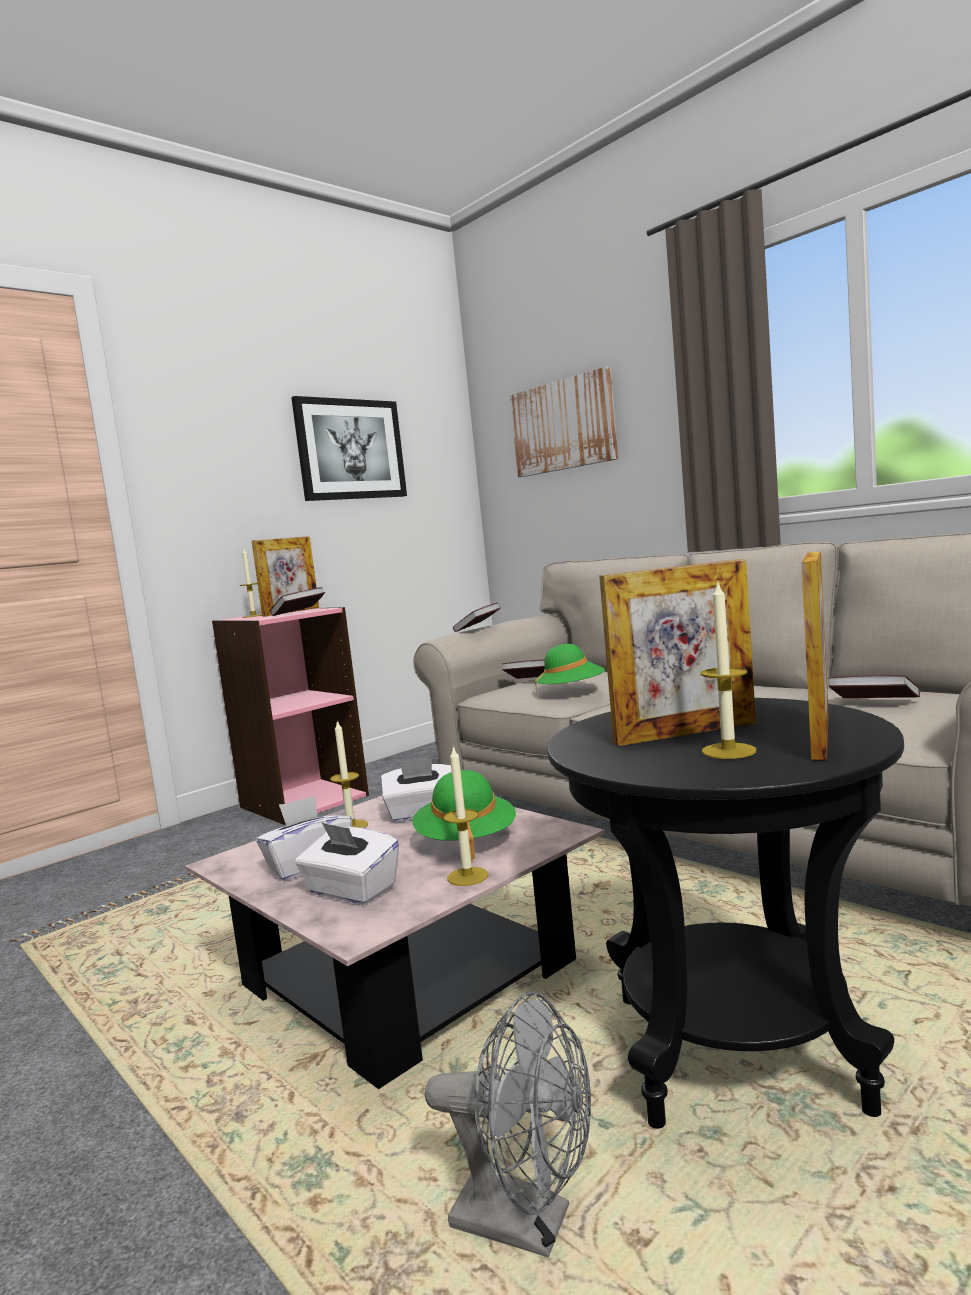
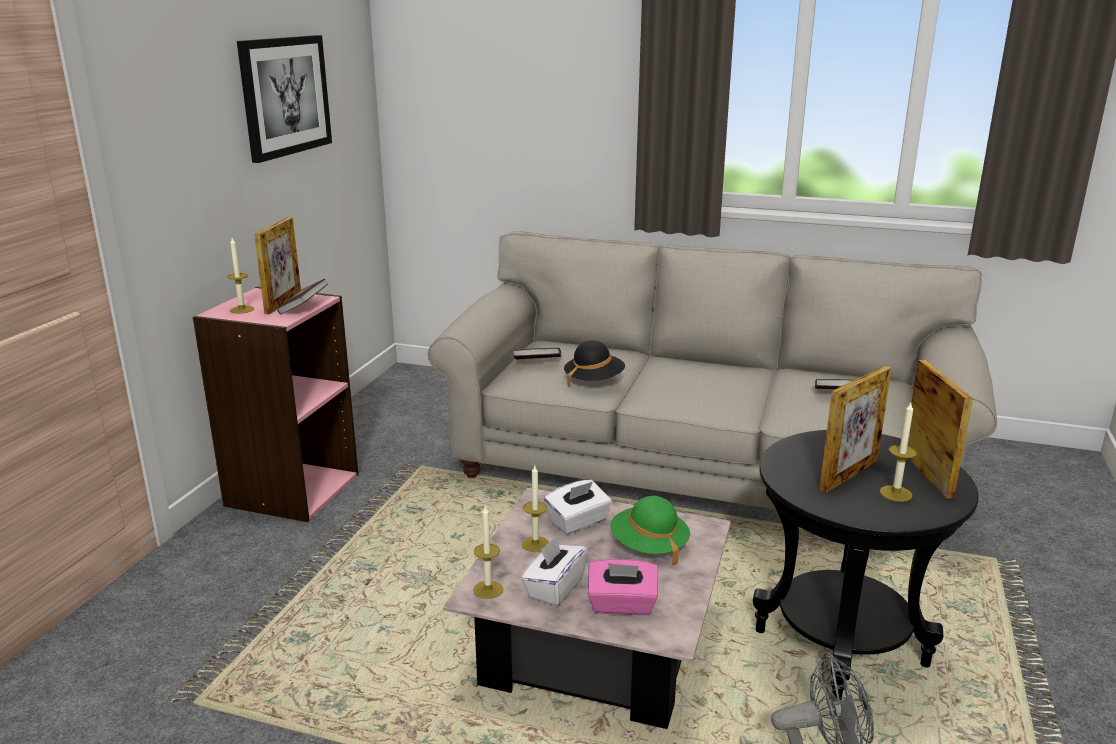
camera: 30 degrees left, 15 degrees up
(351, 891) = (622, 605): white tissue box -> pink tissue box
(467, 876) = (688, 578): candle -> candle (488, 589)
(478, 628) = (476, 312): book -> none
(563, 425) = (499, 80): picture -> none
(571, 692) = (594, 381): green hat -> black hat

